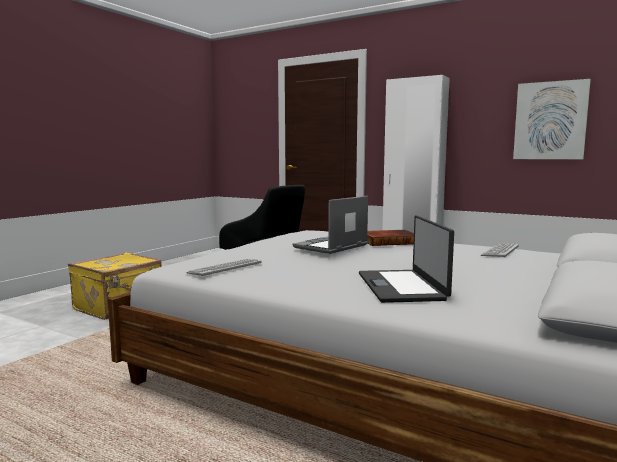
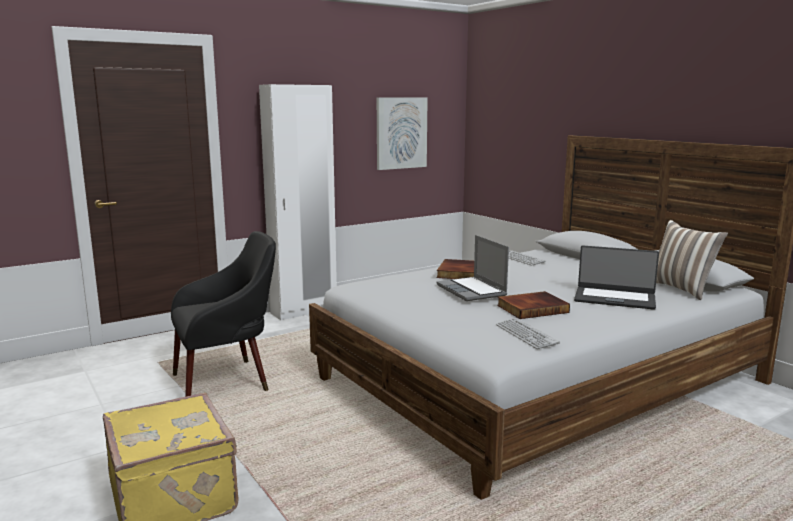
camera: 65 degrees left, 5 degrees up
(310, 265) = (532, 308): none -> book
(529, 314) = (682, 289): none -> pillow

